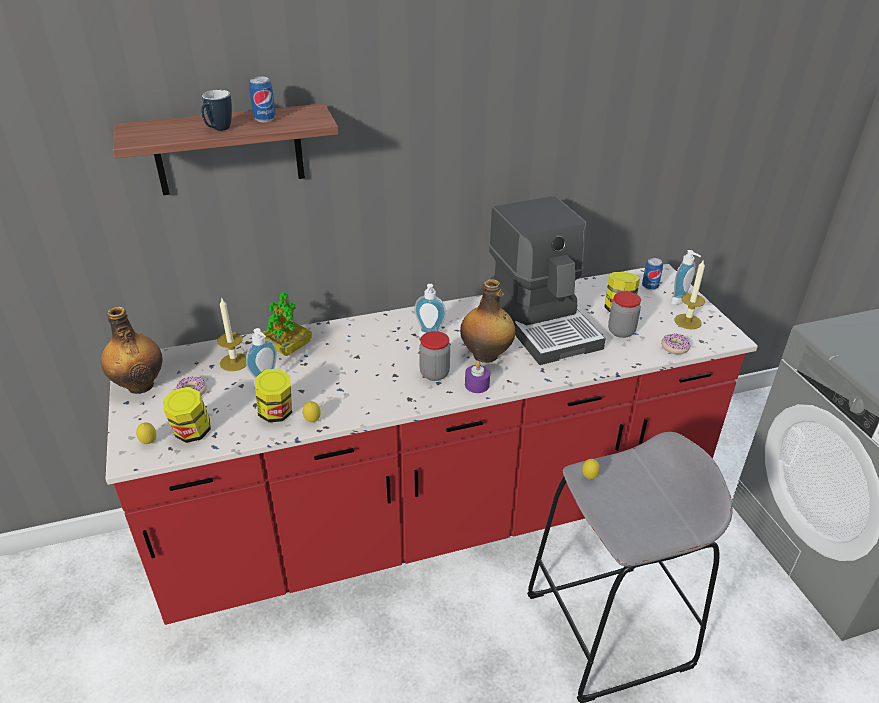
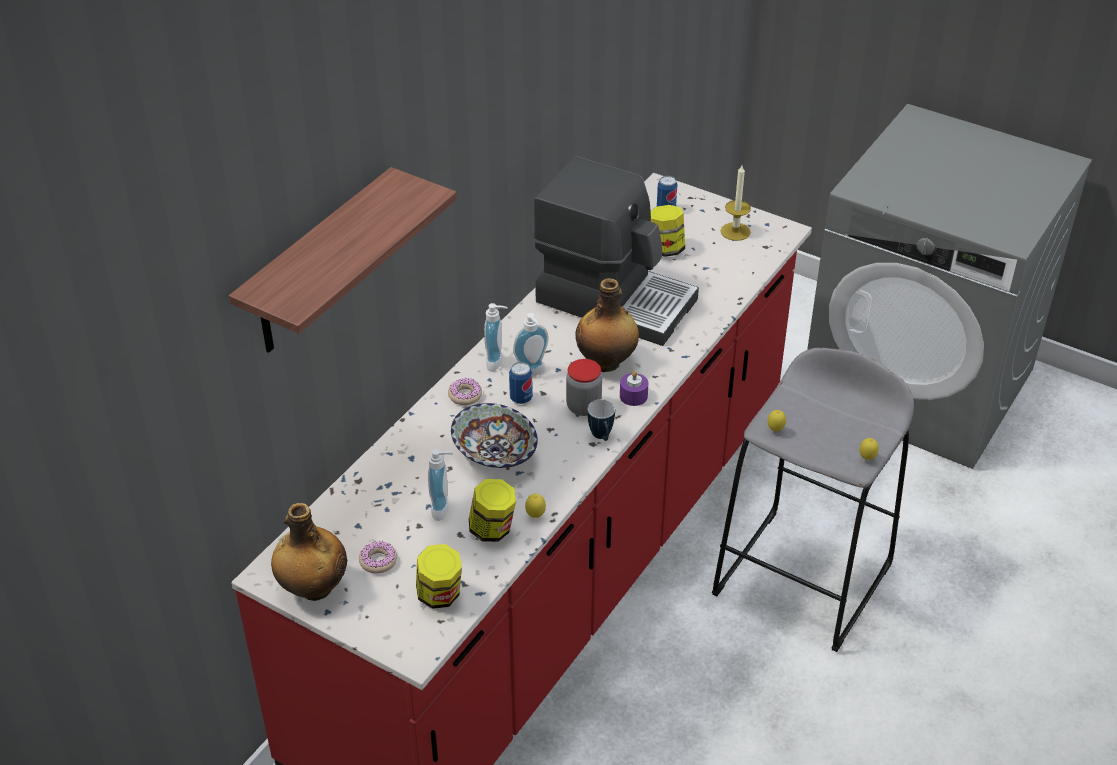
camera: 40 degrees left, 5 degrees up
(149, 443) = (413, 629): lemon -> lemon (867, 458)
(218, 130) = (354, 251): mug -> mug (602, 437)
(234, 362) = (376, 508): candle -> none
(265, 119) = (374, 216): can -> can (521, 398)
(288, 348) = (410, 463): potted plant -> none
(342, 370) = (495, 453): none -> bowl
(621, 331) = (692, 272): jar -> none
(674, 347) = (751, 265): donut -> donut (465, 395)
(681, 301) = (708, 212): soap dispenser -> soap dispenser (497, 362)

